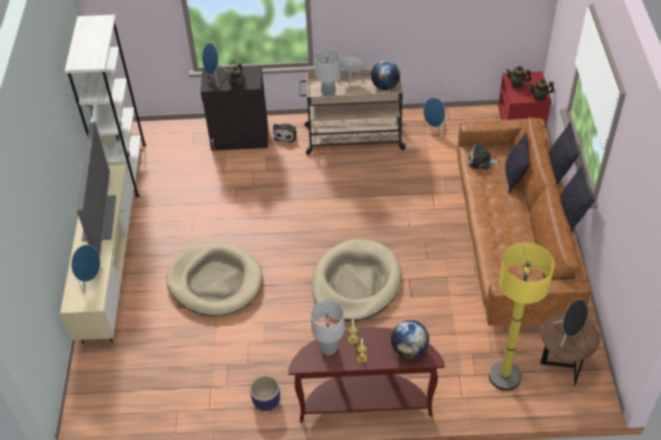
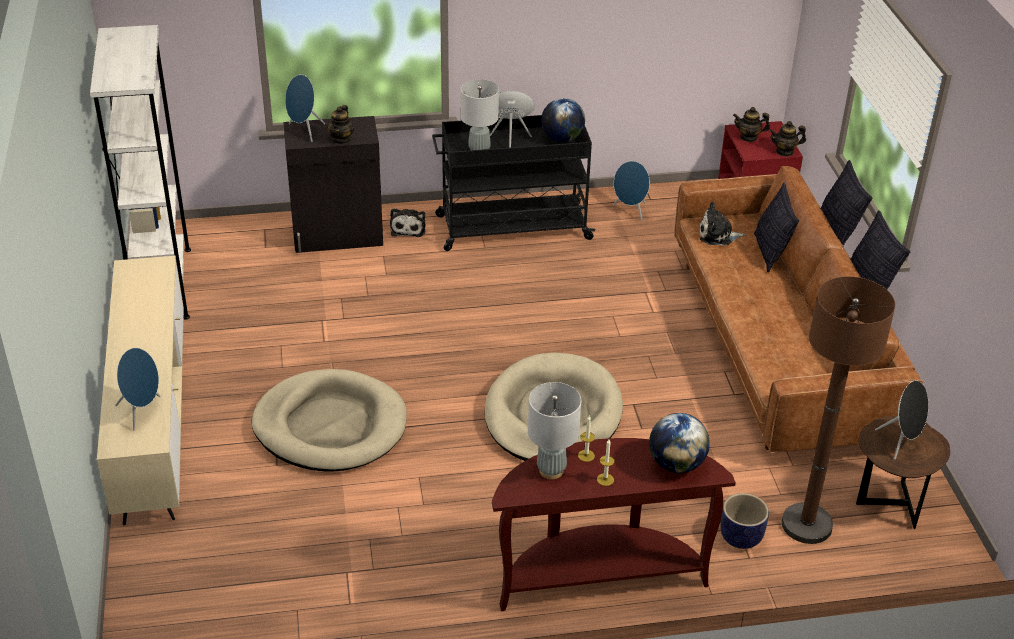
camera: 10 degrees left, 10 degrees down
(99, 217) = (144, 327): television -> none
(266, 401) = (441, 586): planter -> planter (740, 537)
(353, 138) = (511, 227): beige cart -> black cart
(504, 376) = (806, 525): yellow floor lamp -> brown floor lamp

